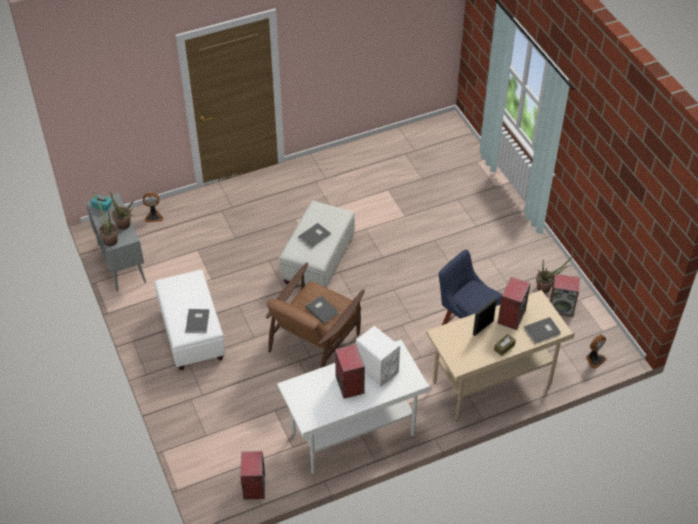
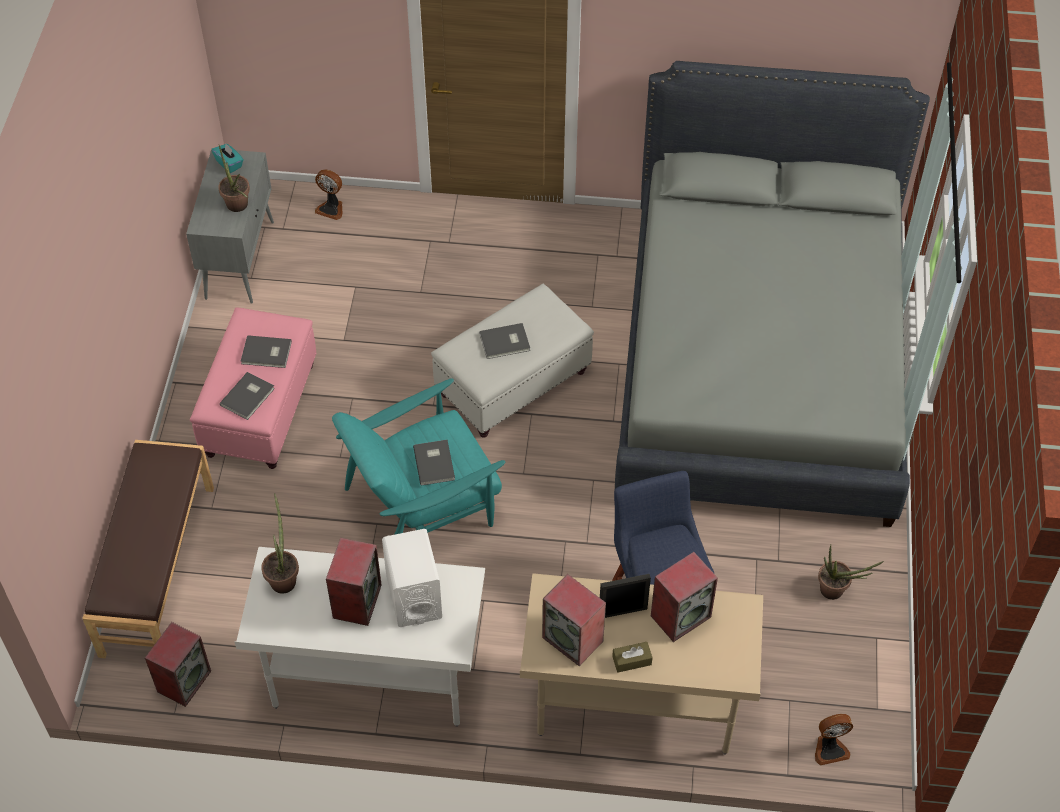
camera: 30 degrees right, 5 degrees up
(109, 239) = (203, 217): potted plant -> potted plant (283, 577)
(192, 333) = (261, 409): white ottoman -> pink ottoman
(195, 439) = (156, 570): none -> brown bench
(315, 340) = (422, 503): brown armchair -> turquoise armchair
(434, 199) = (760, 362): none -> grey bed
(543, 331) = (713, 665): grey book -> grey book (267, 354)
(561, 307) = (838, 636): speaker -> speaker (573, 639)

